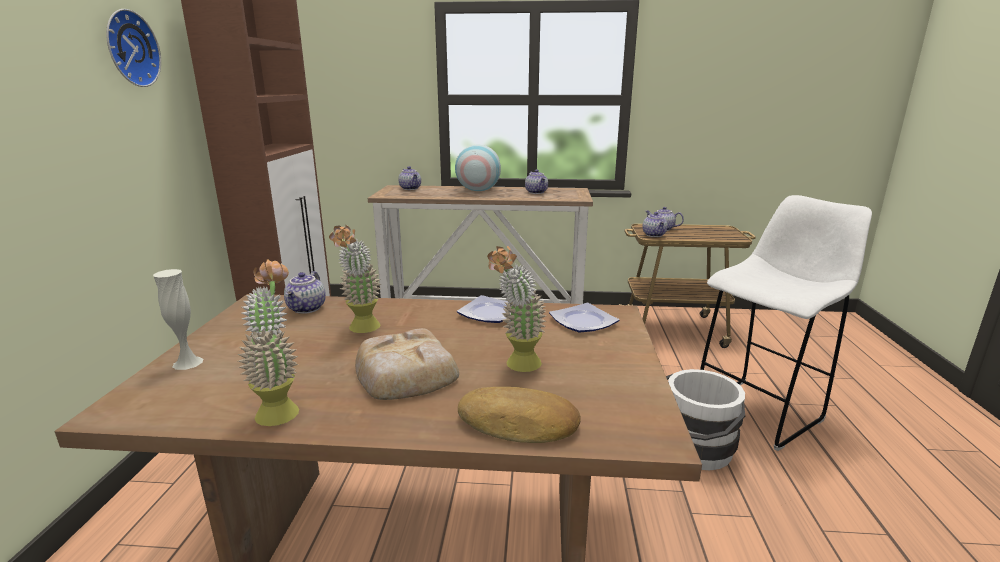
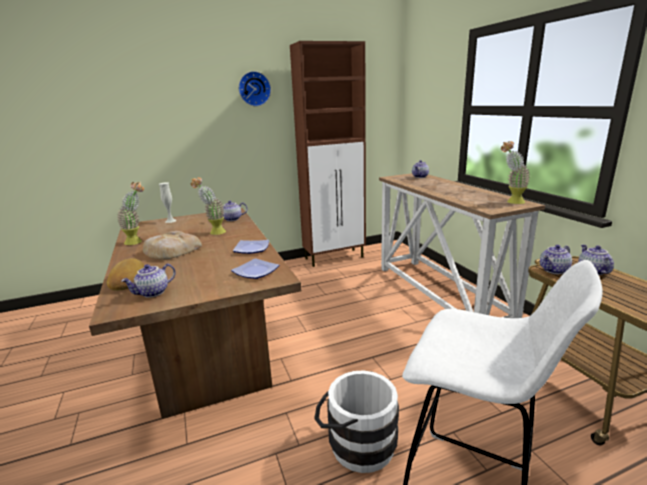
camera: 65 degrees right, 0 degrees up
(478, 190) = (450, 186): vase -> none
(517, 366) = (185, 268): potted plant -> potted plant (511, 201)
(537, 192) = (482, 197): teapot -> teapot (153, 293)

